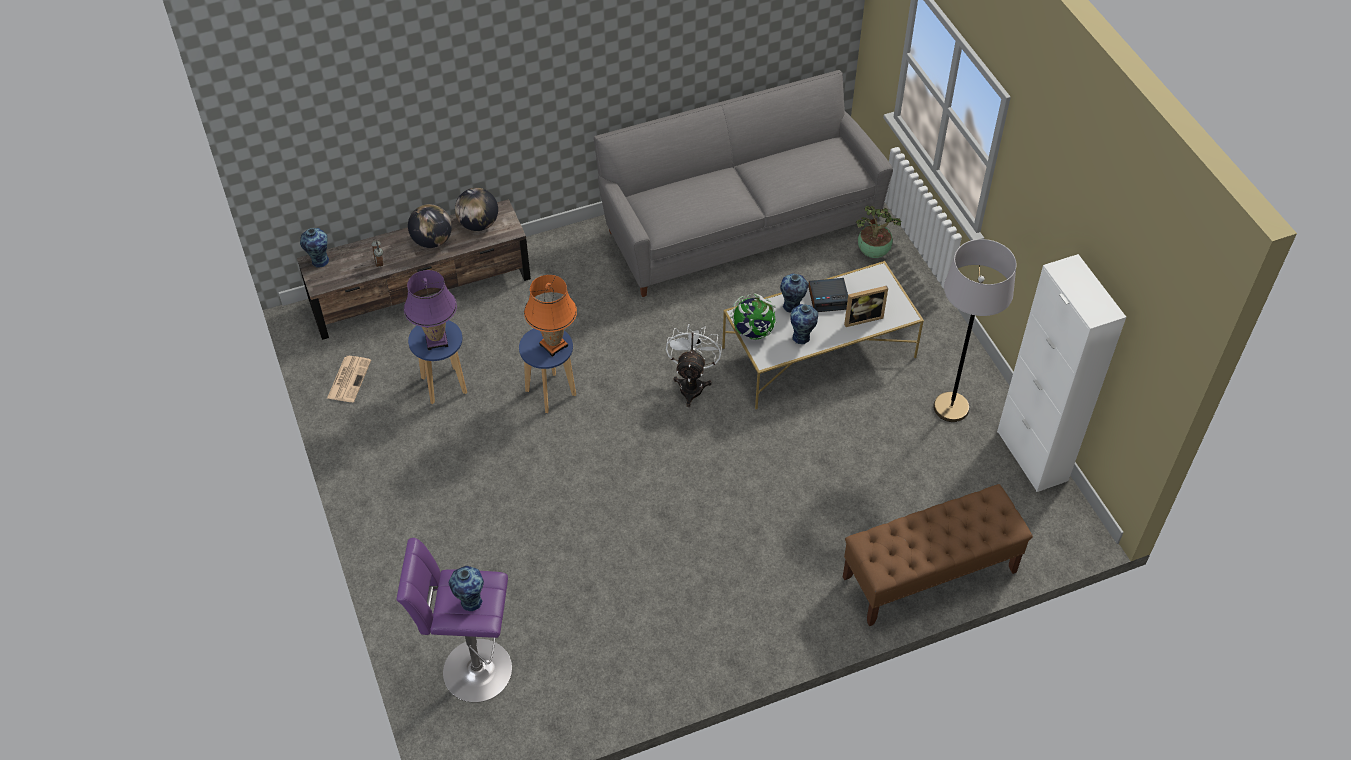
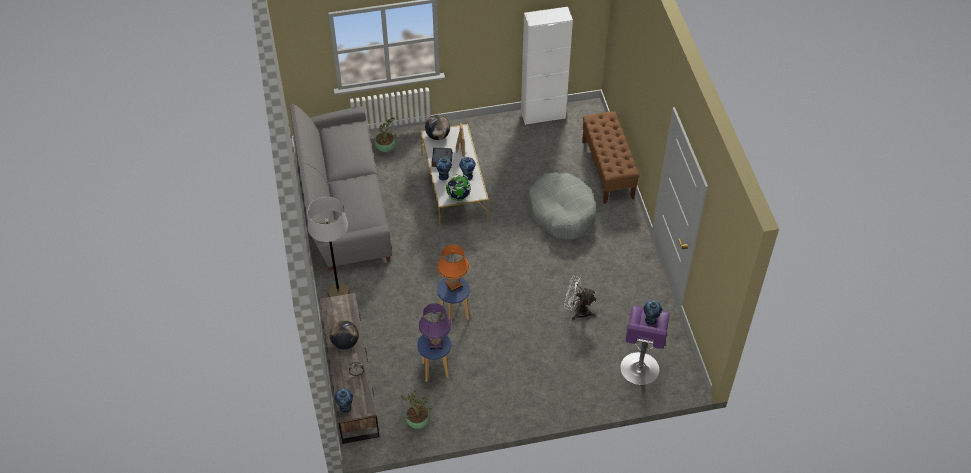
camera: 80 degrees left, 0 degrees up
(349, 378) = (417, 422): newspaper -> potted plant
(478, 224) = (337, 316): globe -> globe (438, 136)
(692, 384) = (463, 247): white fan -> white fan (577, 311)
(804, 513) = (561, 212): none -> grey dog bed
(951, 408) = (505, 139): grey floor lamp -> grey floor lamp (338, 292)

